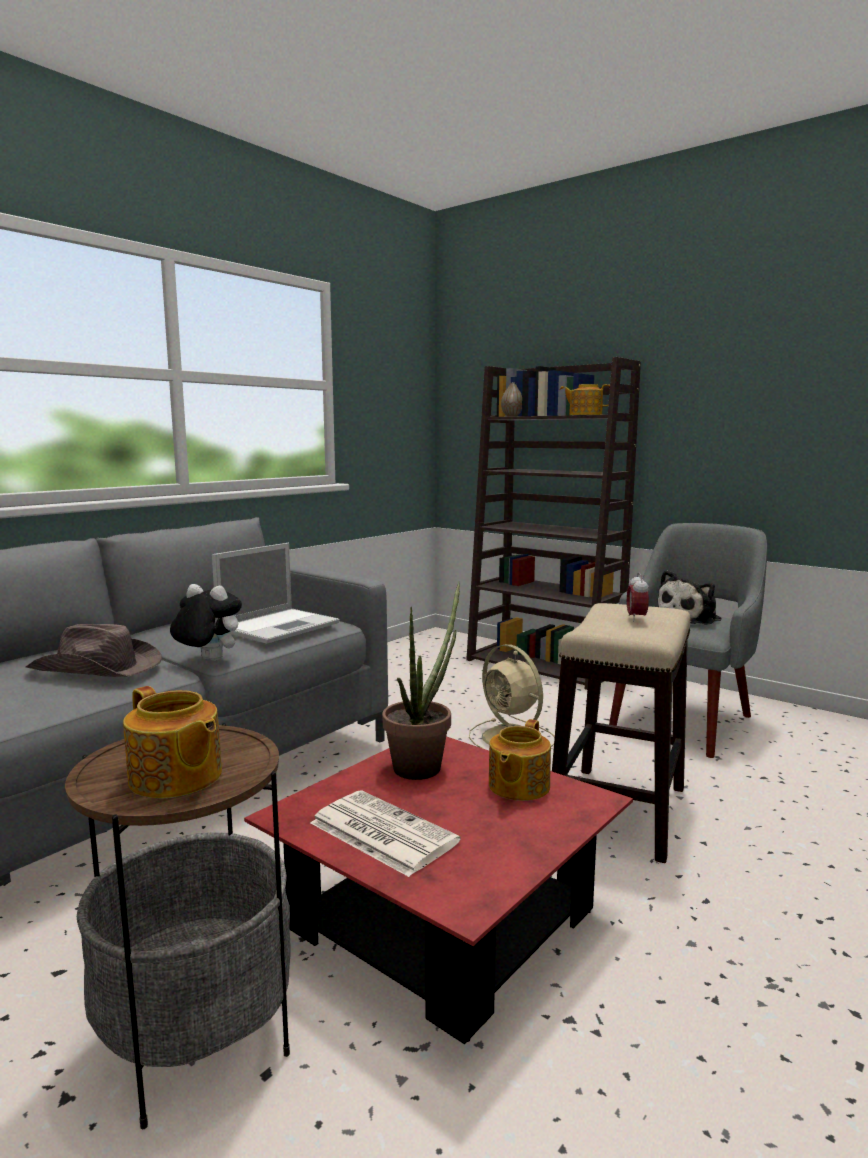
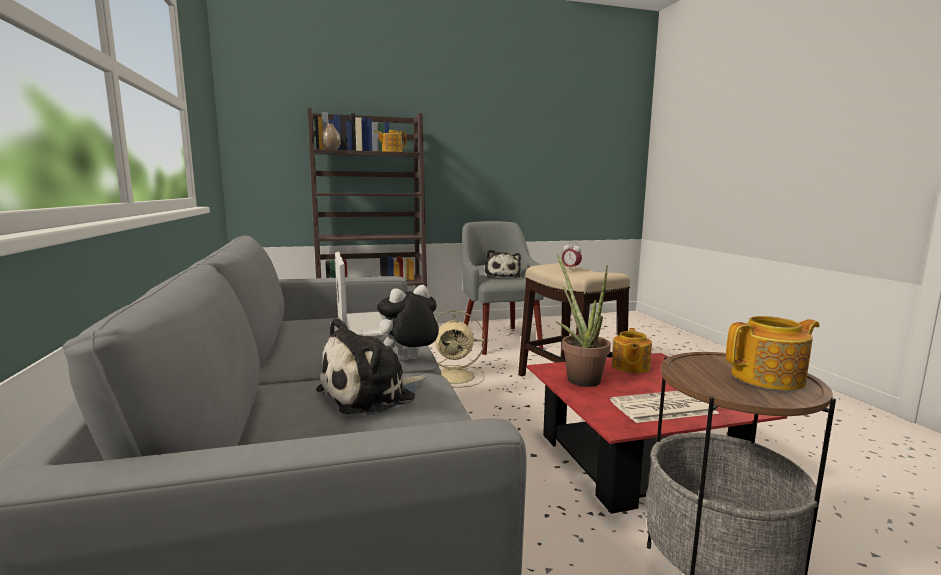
camera: 55 degrees left, 0 degrees up
(97, 668) = (372, 395): brown hat -> plush toy
(517, 786) = (630, 367): teapot -> teapot turned 45 degrees clockwise

